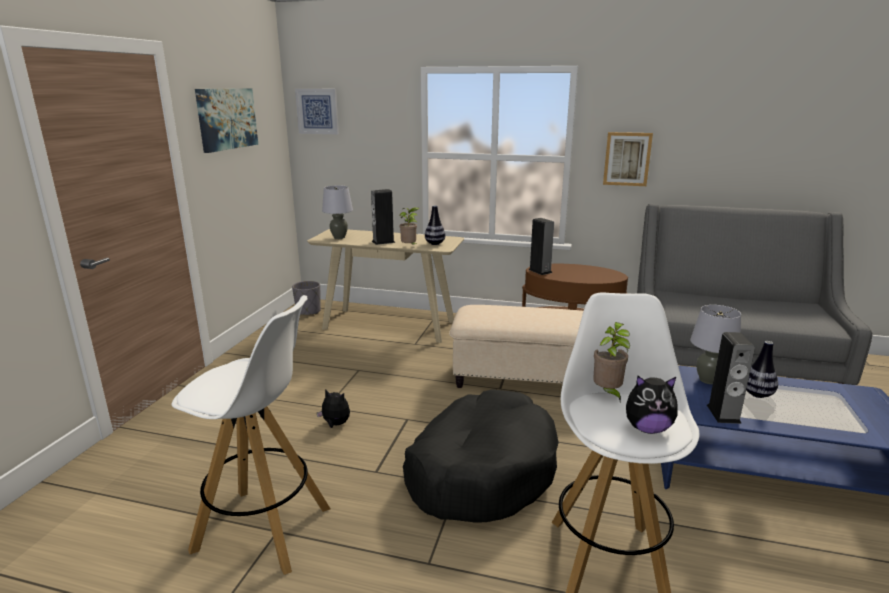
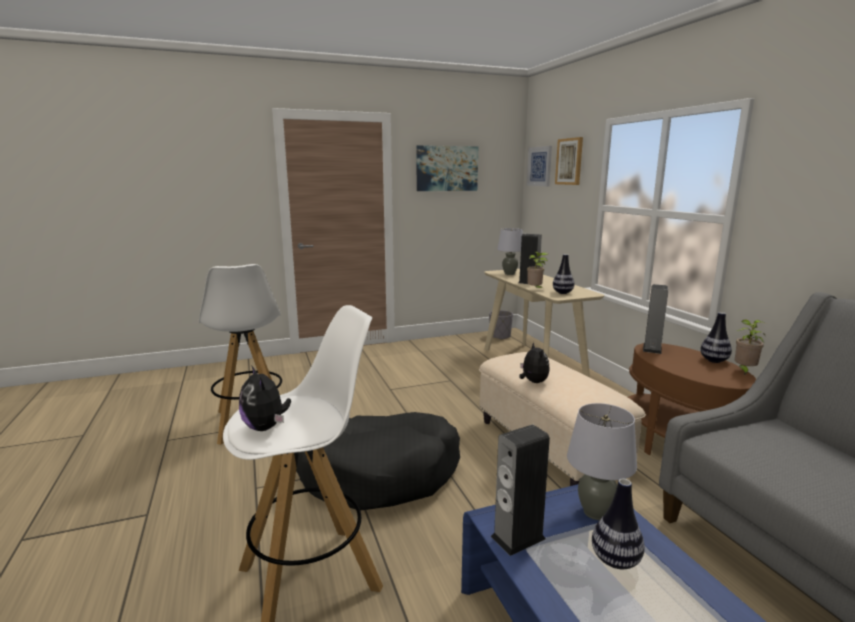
camera: 55 degrees right, 5 degrees down
(335, 424) = (373, 400): plush toy -> plush toy (533, 382)
(580, 267) = (714, 360): none -> vase
(607, 393) = (327, 404): potted plant -> potted plant (744, 371)
(627, 159) = (804, 224): picture -> picture (569, 161)

